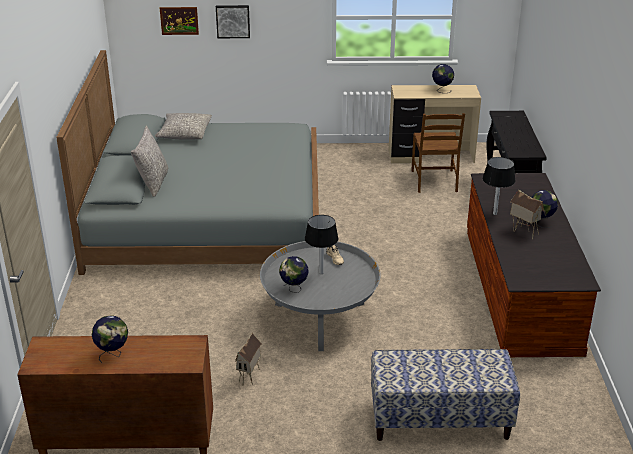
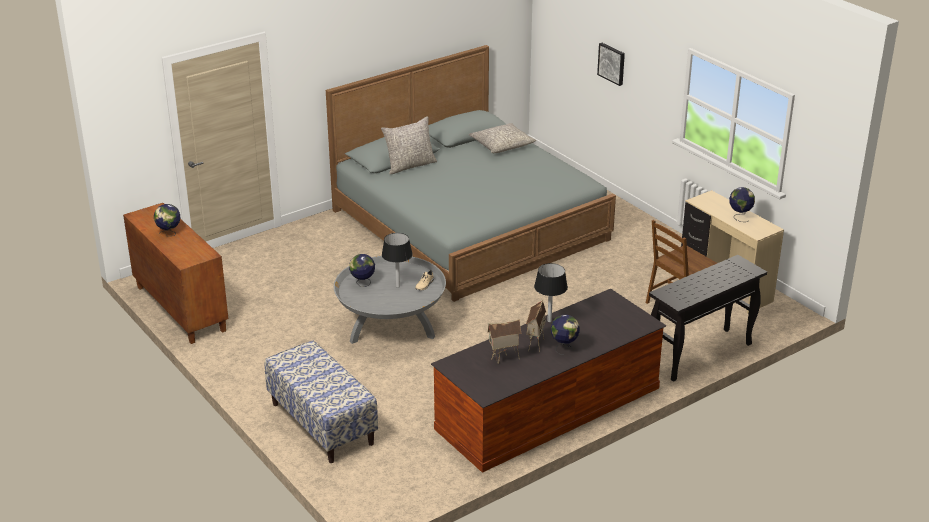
camera: 55 degrees right, 0 degrees up
(179, 20) = (576, 45): picture -> none
(250, 377) = (289, 326): toy house -> toy house (504, 359)

